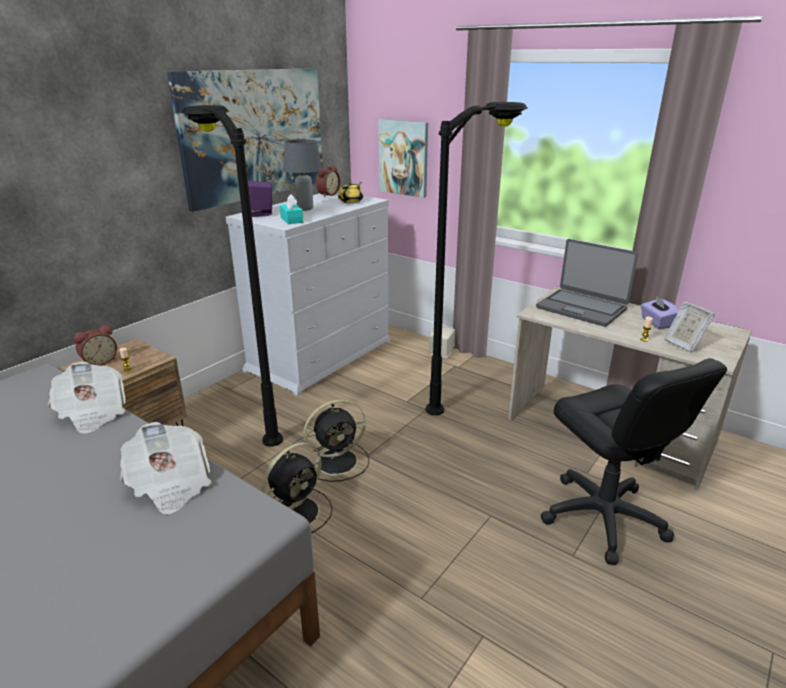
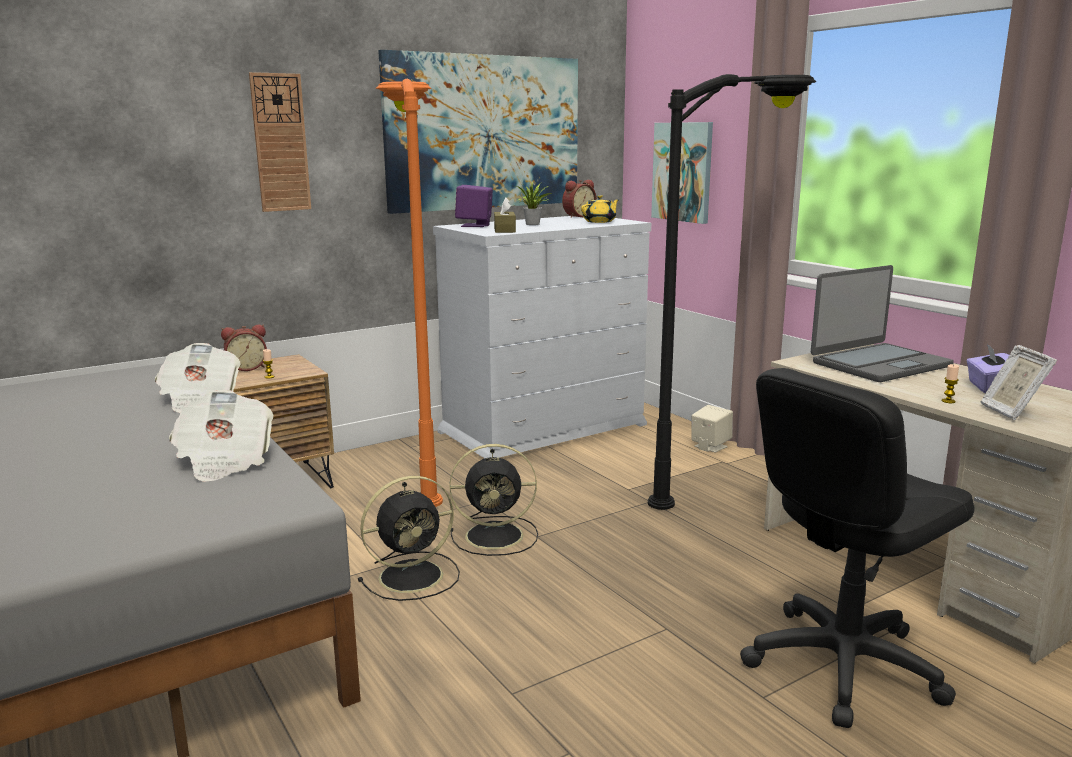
camera: 20 degrees right, 10 degrees down
(94, 163) = (280, 143): none -> wall clock
(252, 410) = (423, 470): black floor lamp -> orange floor lamp
(291, 220) = (504, 230): turquoise tissue box -> brown tissue box
(305, 209) = (533, 224): grey table lamp -> potted plant
(581, 308) = (879, 364): laptop -> laptop turned 90 degrees counterclockwise
(602, 517) = (842, 664): black office chair -> black office chair turned 60 degrees clockwise

